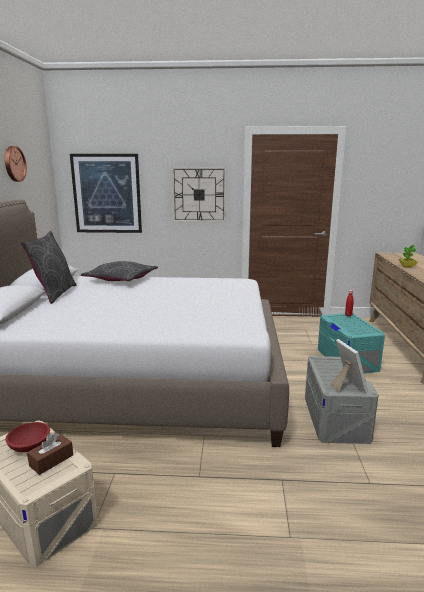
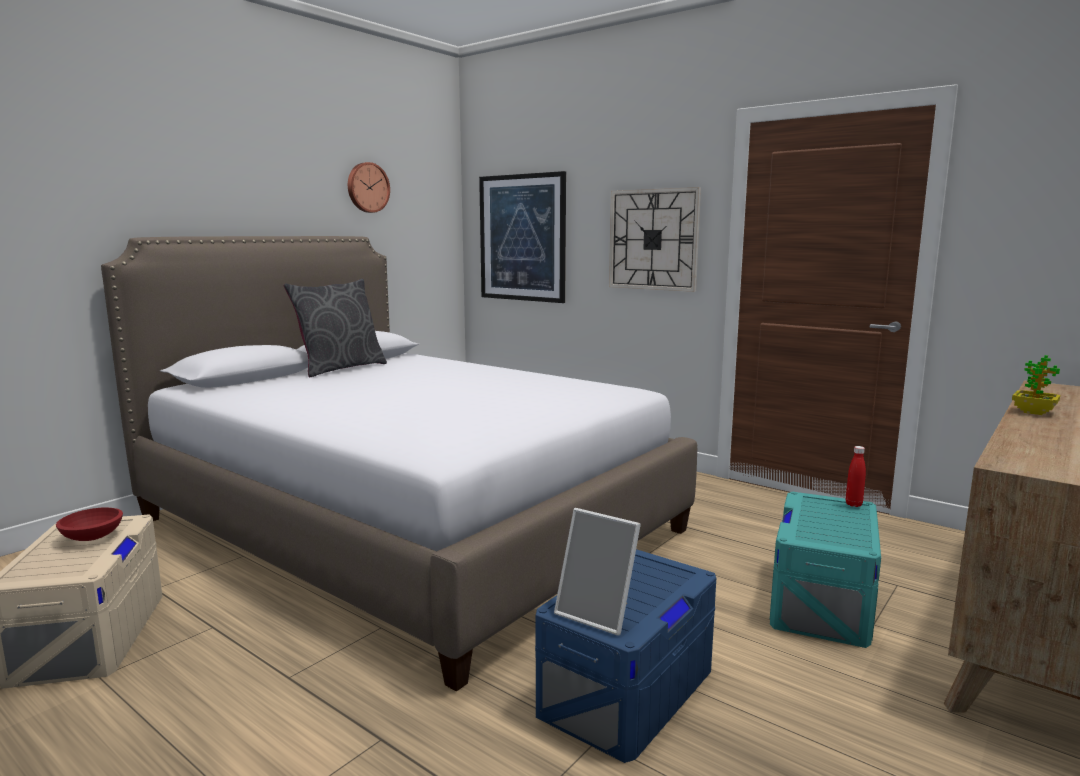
camera: 35 degrees right, 5 degrees down
(51, 460) = (79, 558): brown tissue box -> none
(121, 279) = (457, 364): grey pillow -> none
(335, 418) = (627, 690): grey storage box -> blue storage box
(347, 386) = (598, 614): picture frame -> picture frame turned 105 degrees clockwise

